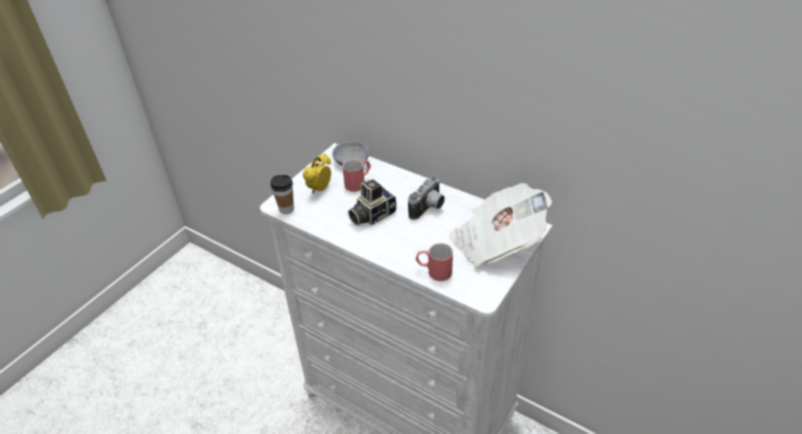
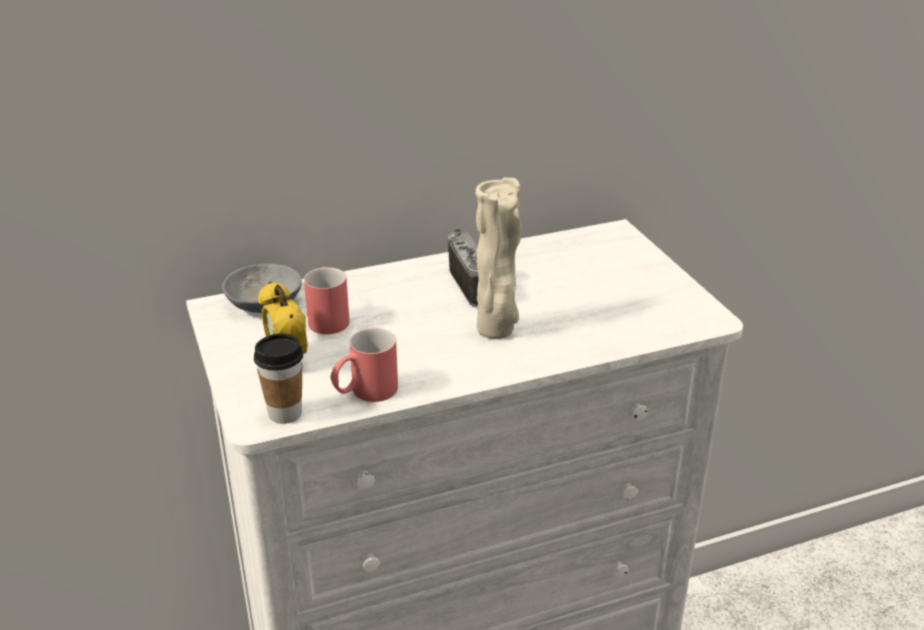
camera: 55 degrees left, 10 degrees down
(371, 215) = (424, 336): camera -> none
(397, 233) = (496, 331): none -> beige vase
(434, 271) = (616, 334): red mug -> red mug (365, 393)
(496, 242) = (612, 265): newspaper -> none

